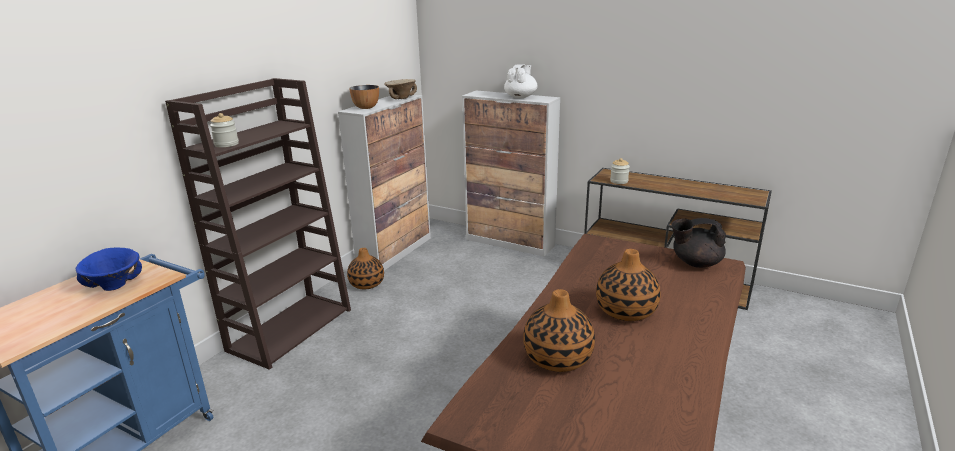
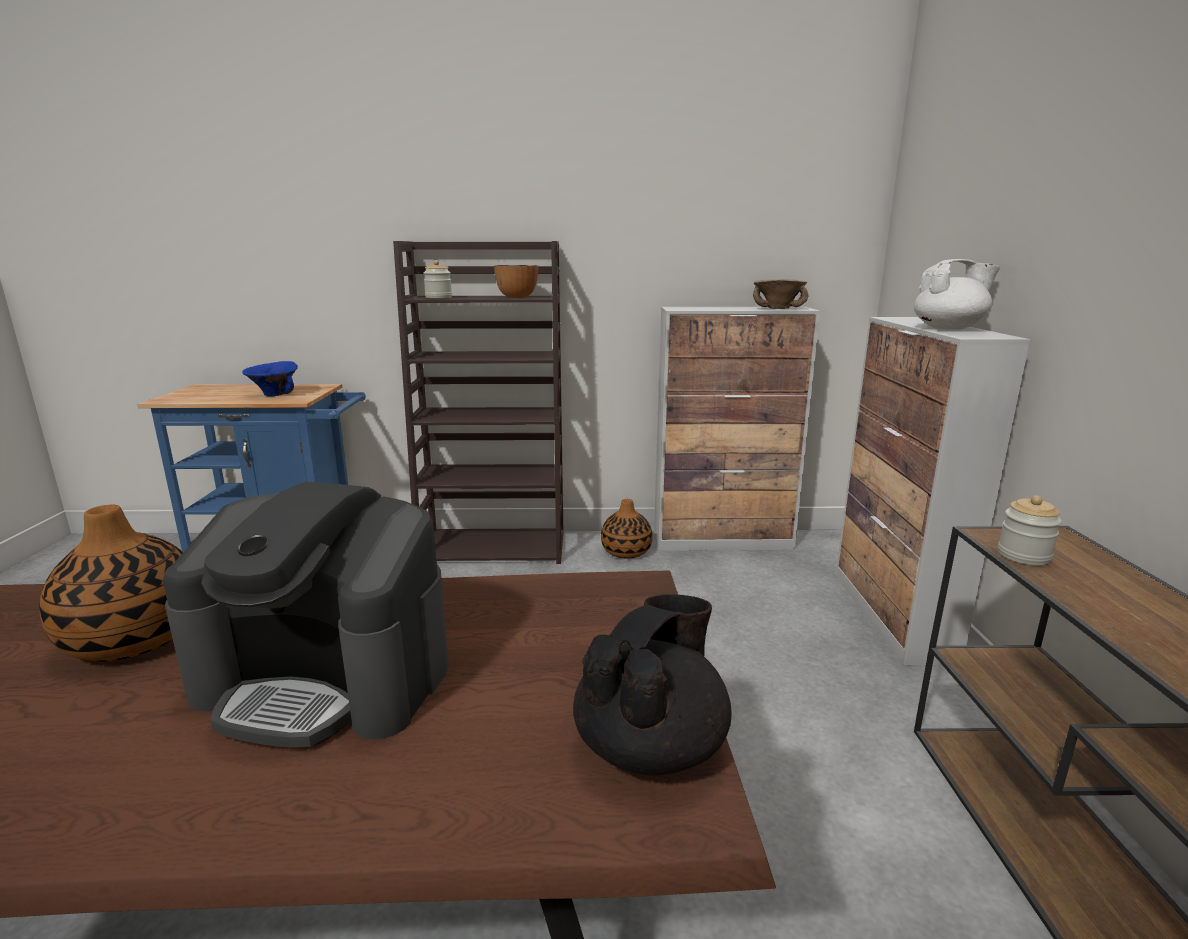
camera: 60 degrees right, 5 degrees down
(366, 107) = (698, 308): bowl -> bowl (517, 297)
(625, 310) = (328, 677): vase -> coffee machine
(695, 263) = (651, 745): black teapot -> black teapot turned 60 degrees clockwise

